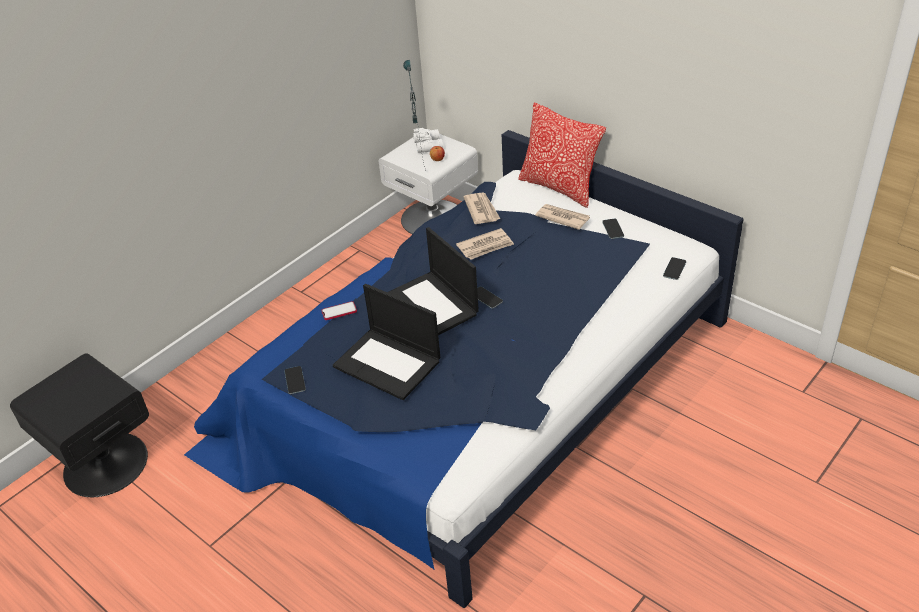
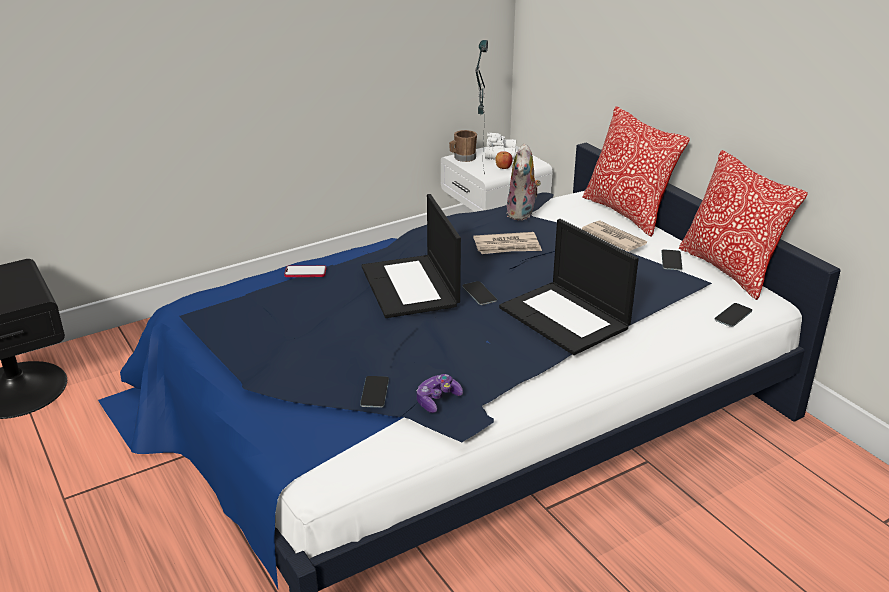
camera: 15 degrees right, 10 degrees down
(295, 380) = (213, 325): phone -> phone (374, 392)
(388, 363) = (325, 331): laptop -> laptop (566, 318)
(398, 156) = (462, 158): none -> brown mug
(481, 210) = (522, 214): newspaper -> plush toy
(503, 401) = (437, 400): none -> game controller
(656, 226) = (729, 269): none -> pillow

